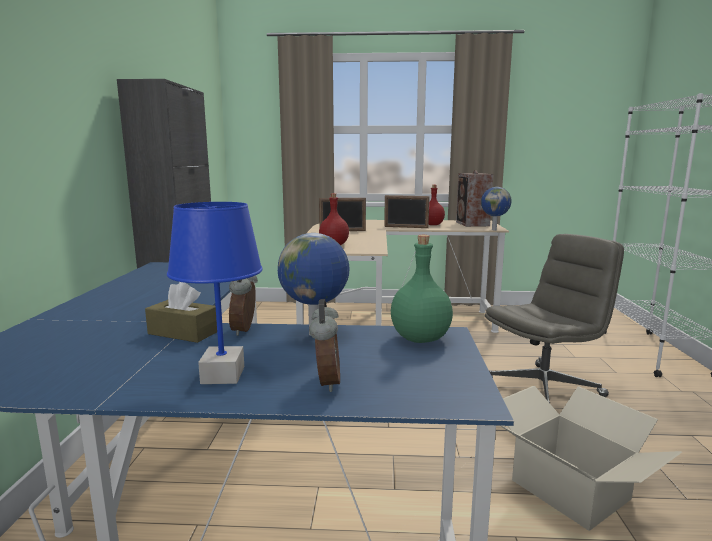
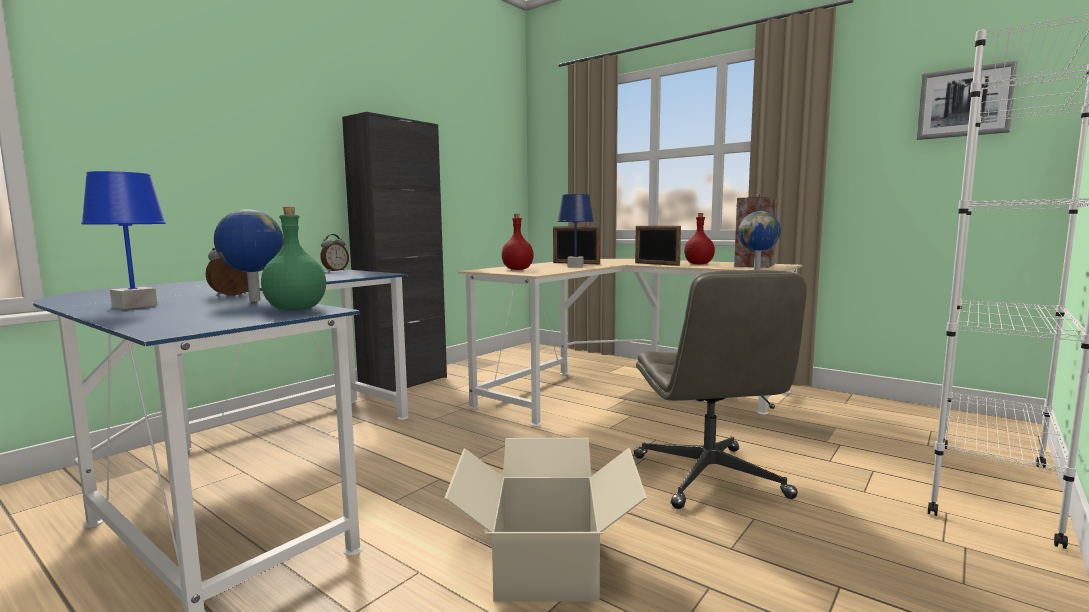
camera: 35 degrees right, 5 degrees down
(183, 332) = (202, 293): brown tissue box -> none
(326, 382) = (154, 315): alarm clock -> alarm clock (335, 271)
(361, 236) = (575, 266): none -> blue table lamp
(543, 389) = (709, 477): grey office chair -> grey office chair turned 75 degrees clockwise
(581, 113) = (964, 102): none -> picture

